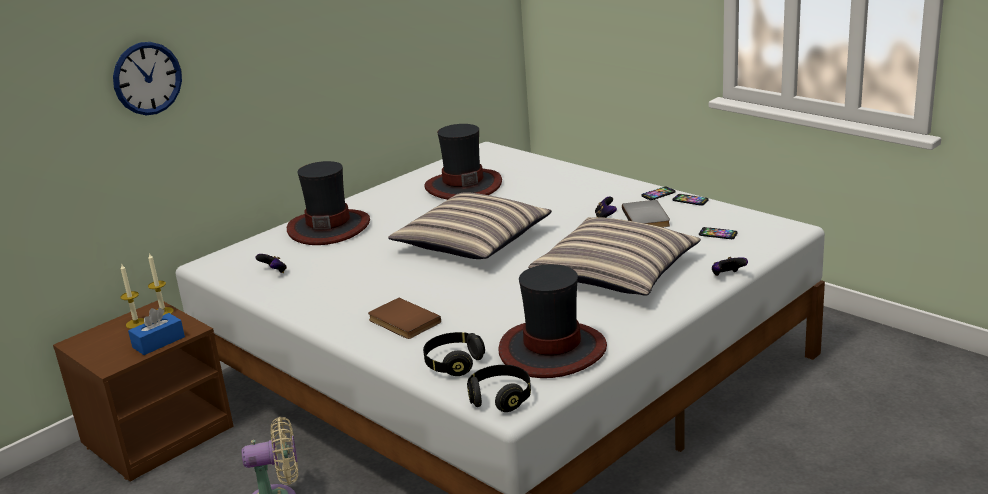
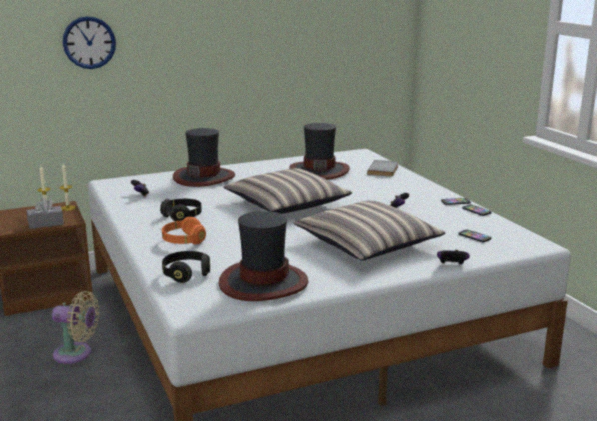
camera: 20 degrees right, 5 degrees down
(158, 342) = (46, 224): blue tissue box -> grey tissue box
(402, 322) = (183, 241): brown book -> orange headphones
(500, 398) = (191, 304): black headphones -> black headphones (182, 216)
(647, 217) = (430, 215): grey book -> grey book (384, 170)

